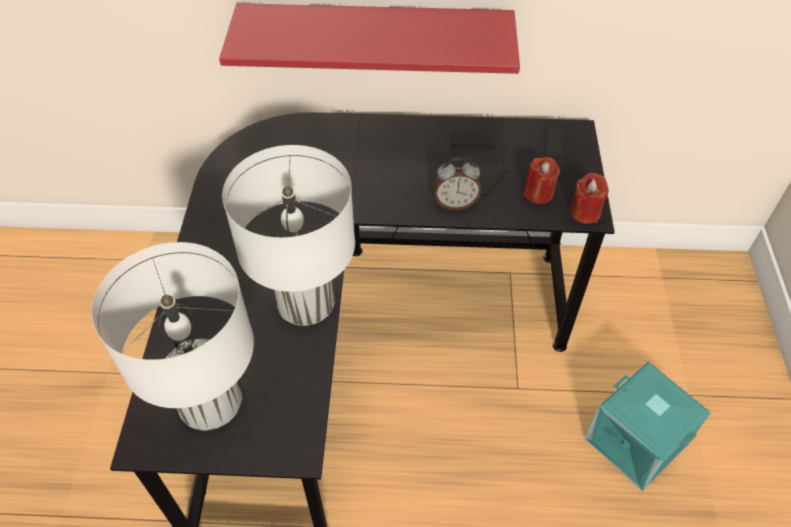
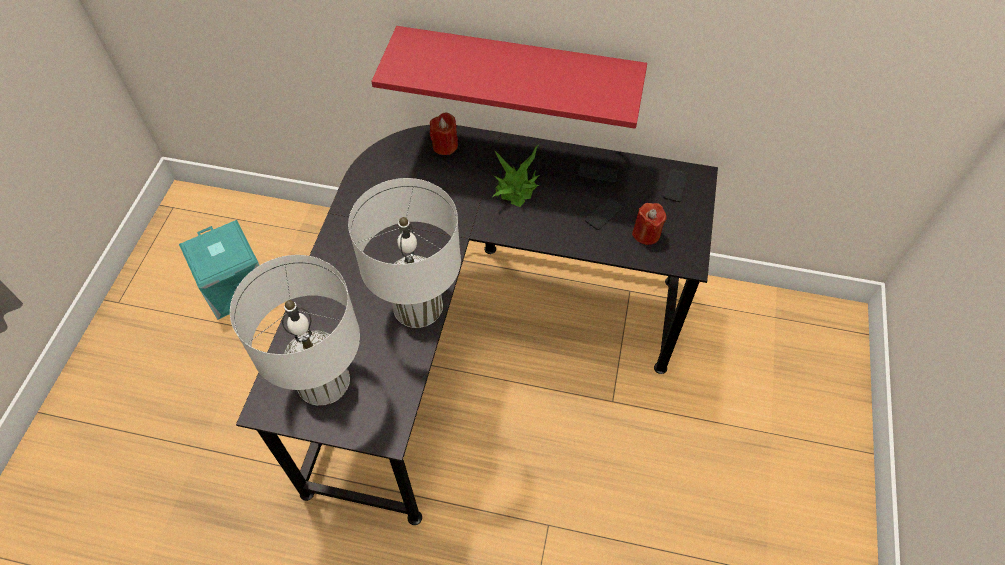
camera: 10 degrees right, 5 degrees up
(390, 165) = (517, 187): none -> potted plant
(455, 203) = (568, 233): alarm clock -> none
(585, 212) = (685, 258): red candle -> red candle (445, 145)
(637, 441) = (711, 467): turquoise storage box -> turquoise storage box (237, 285)

